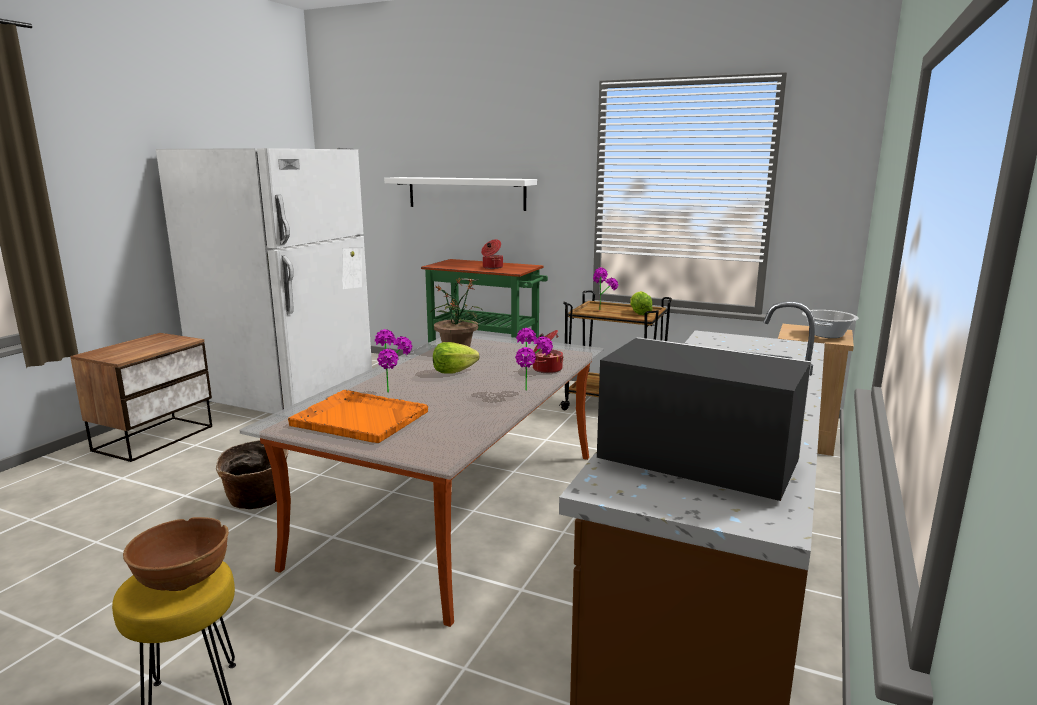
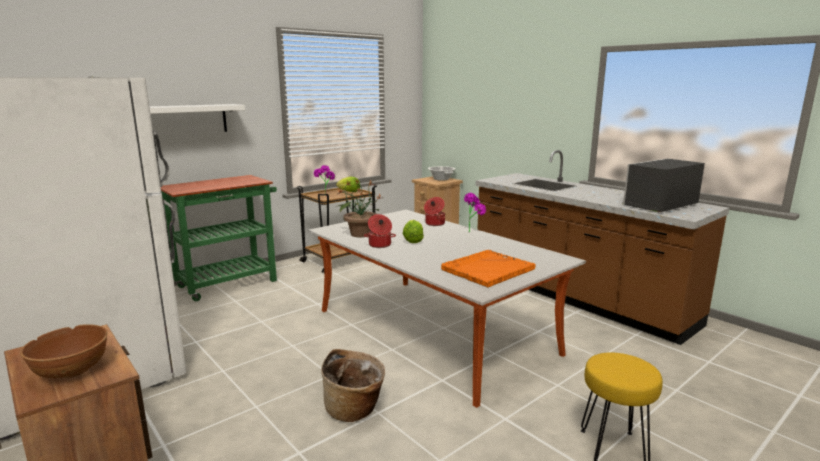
camera: 65 degrees left, 0 degrees up
(183, 578) = (621, 364): brown bowl -> brown bowl (71, 370)
(395, 393) = (444, 257): potted plant -> none
(492, 267) = (229, 182): cooking pot -> cooking pot (380, 245)

